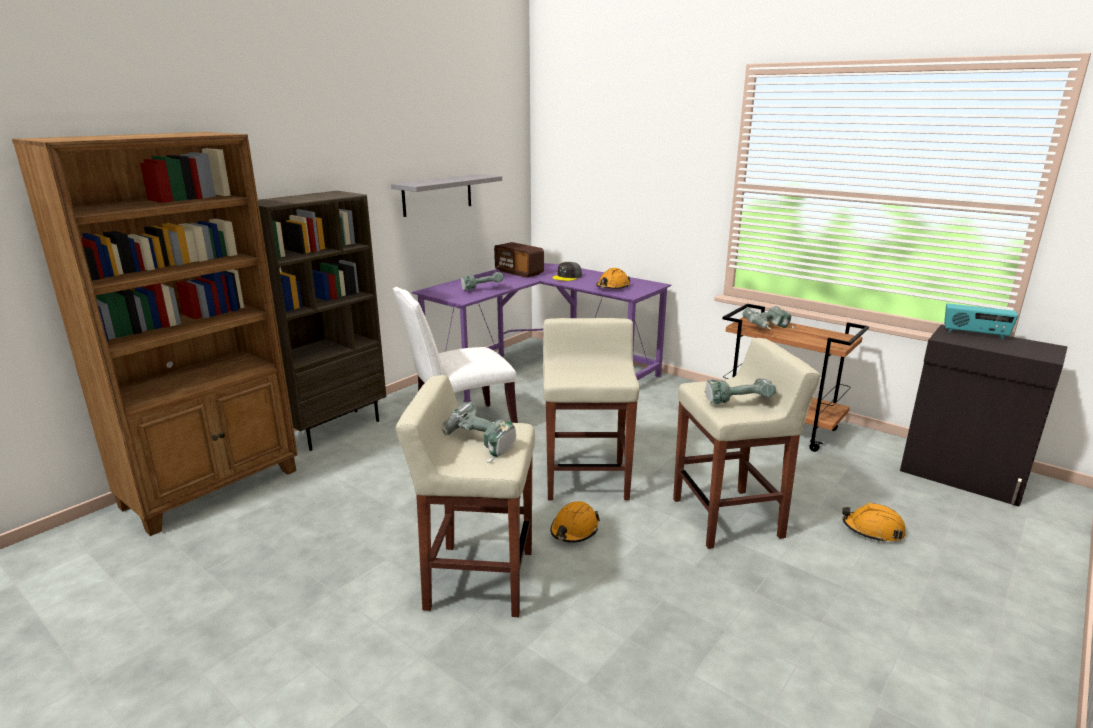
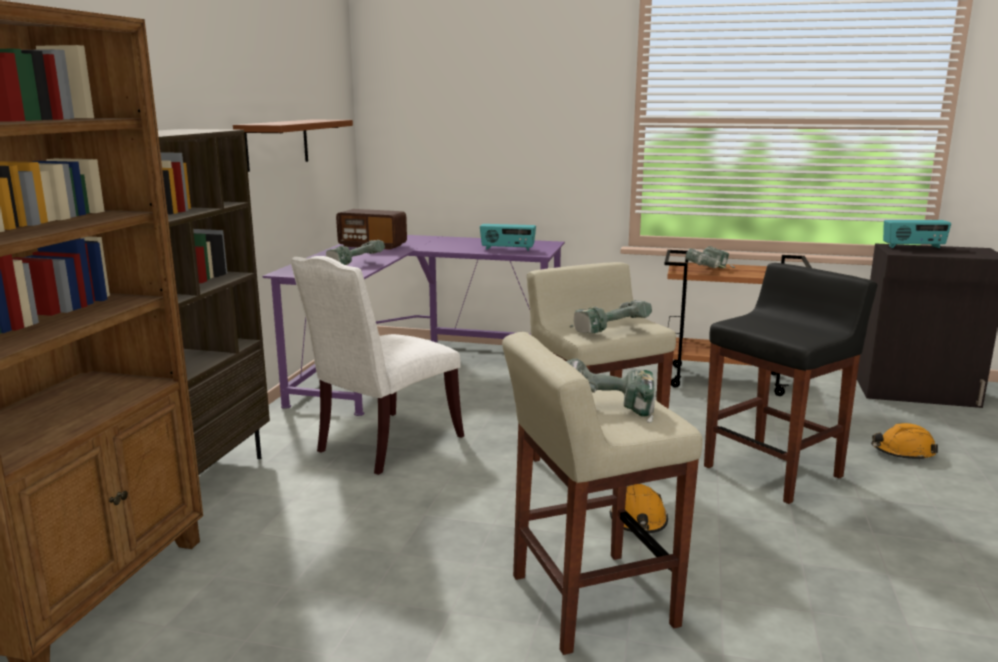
camera: 25 degrees left, 5 degrees down
(437, 195) = (277, 144): grey shelf -> brown shelf
(567, 277) = (439, 245): grey cap -> none
(612, 287) = (507, 249): orange hard hat -> radio
(728, 518) = (774, 471): beige stool -> black stool
(737, 401) = (791, 328): power drill -> power drill (608, 330)

